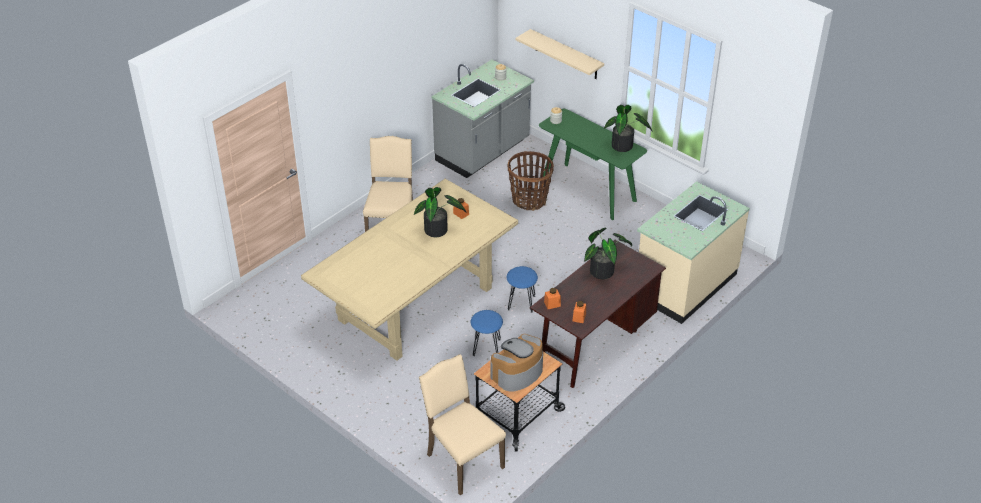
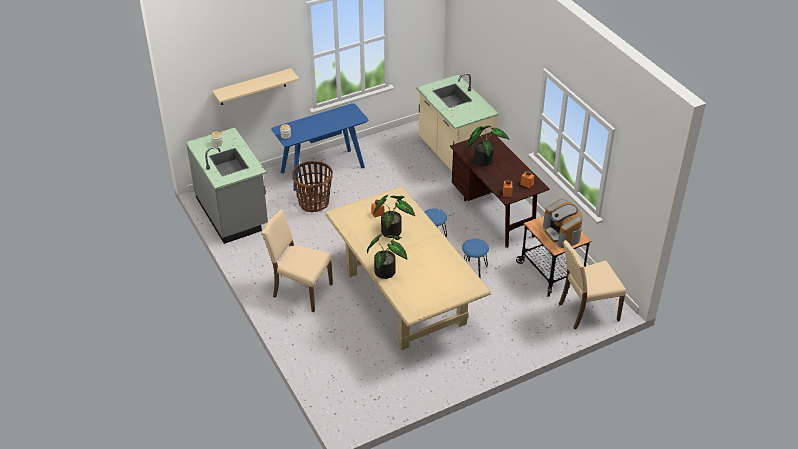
camera: 70 degrees left, 0 degrees up
(588, 191) = (322, 169): green console table -> blue console table
(624, 147) = (343, 112): potted plant -> potted plant (387, 271)

